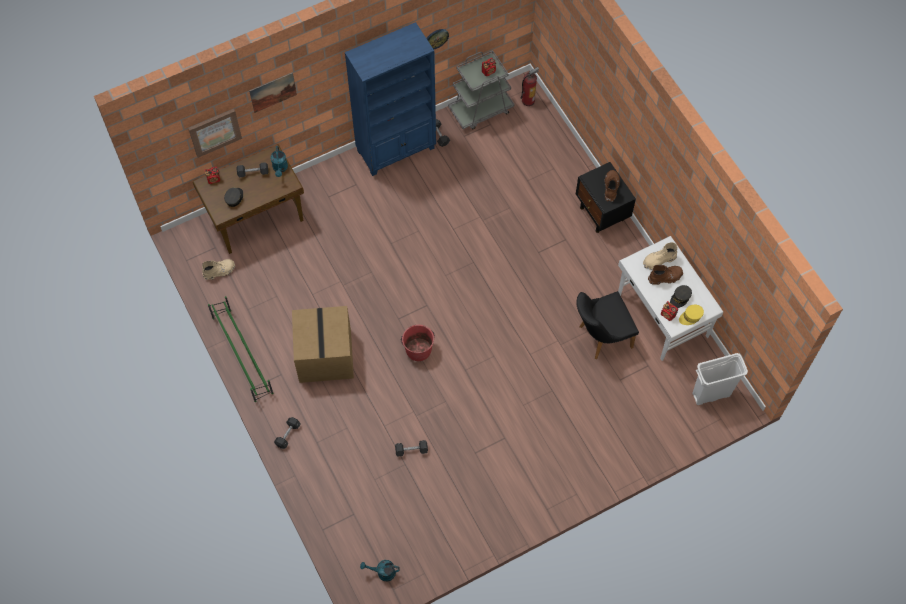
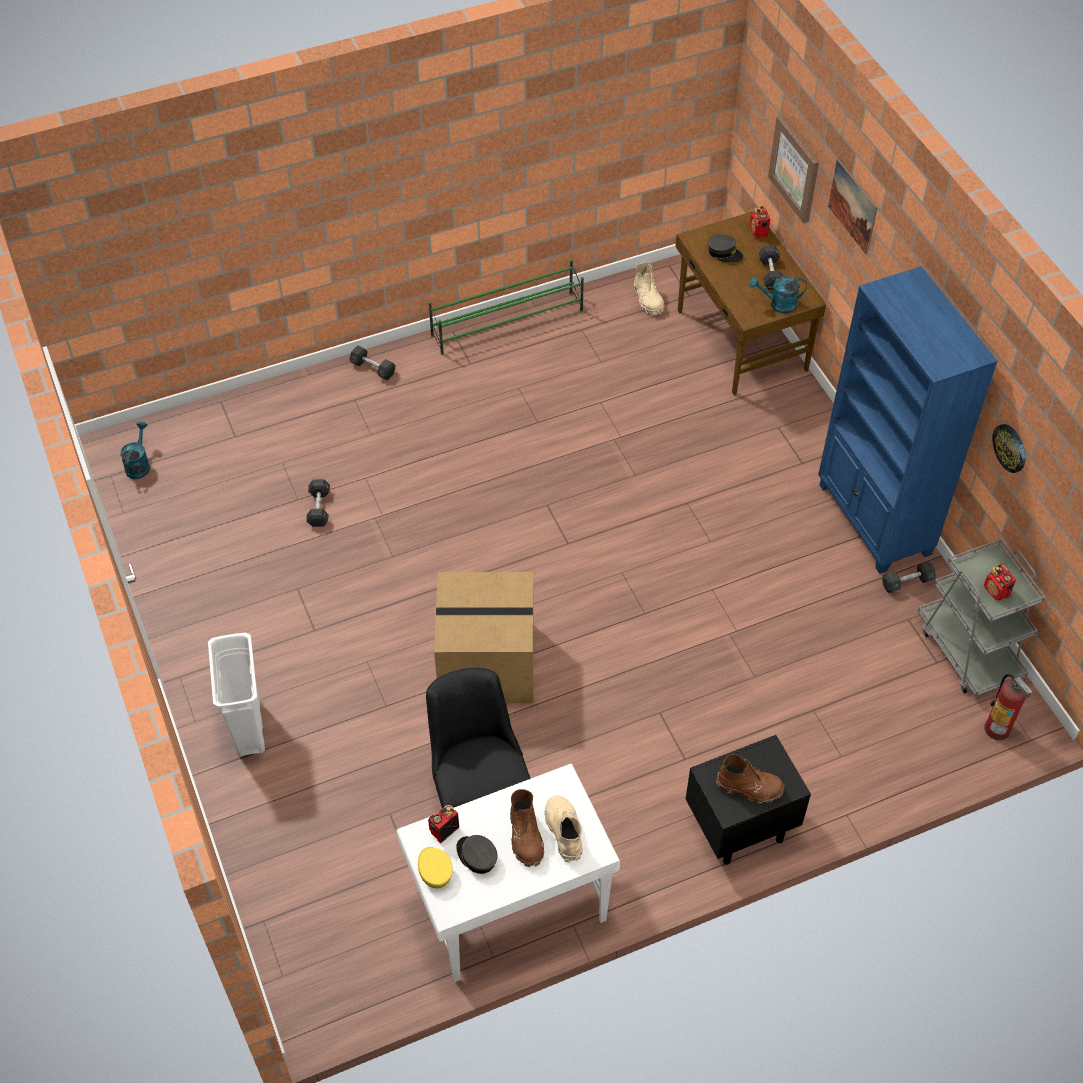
camera: 95 degrees right, 10 degrees down
(326, 356) = (492, 414): cardboard box -> cardboard box (485, 664)
(418, 349) = (489, 527): red bucket -> none
(711, 394) = (334, 966): white trash can -> white trash can (248, 727)

